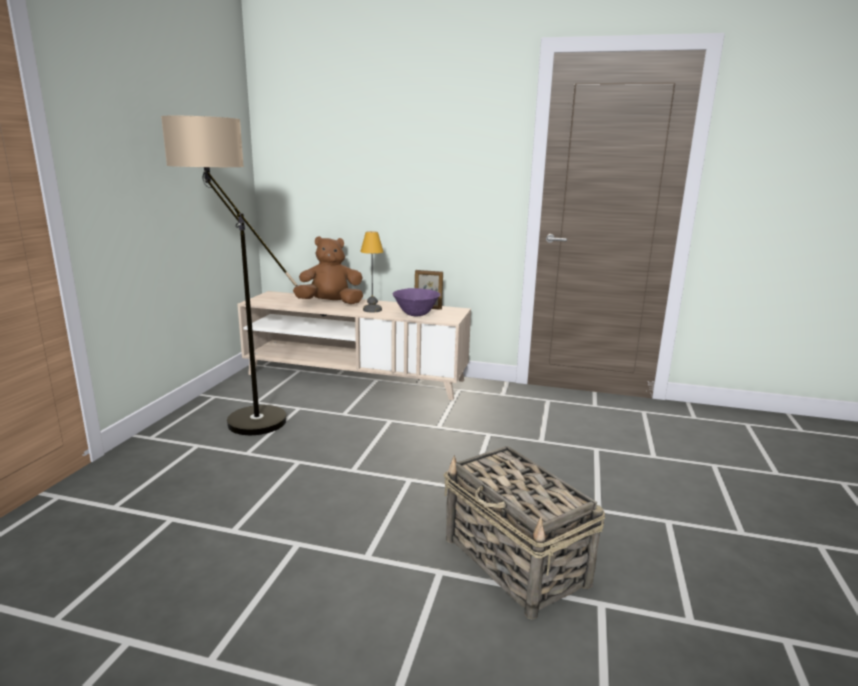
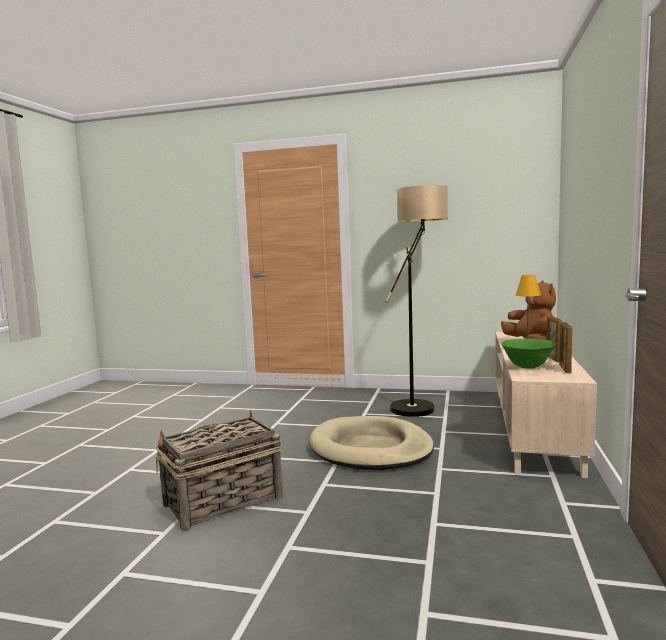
camera: 90 degrees right, 10 degrees down
(378, 456) = (370, 449): none -> beige dog bed
(389, 305) = (553, 359): none -> picture frame
(416, 315) = (527, 367): purple bowl -> green bowl

